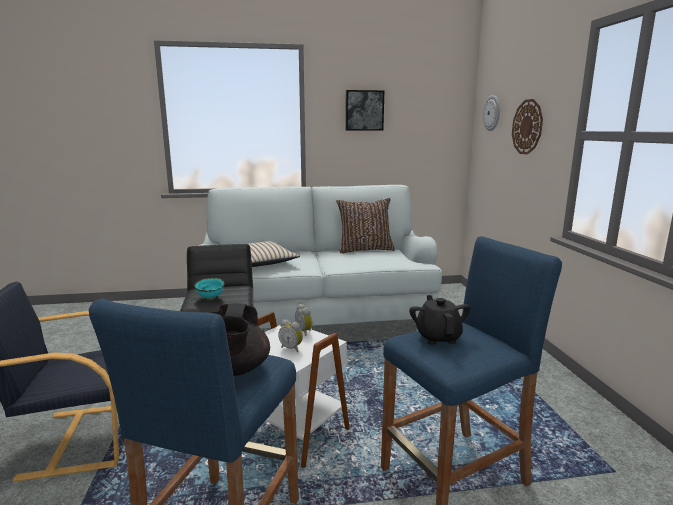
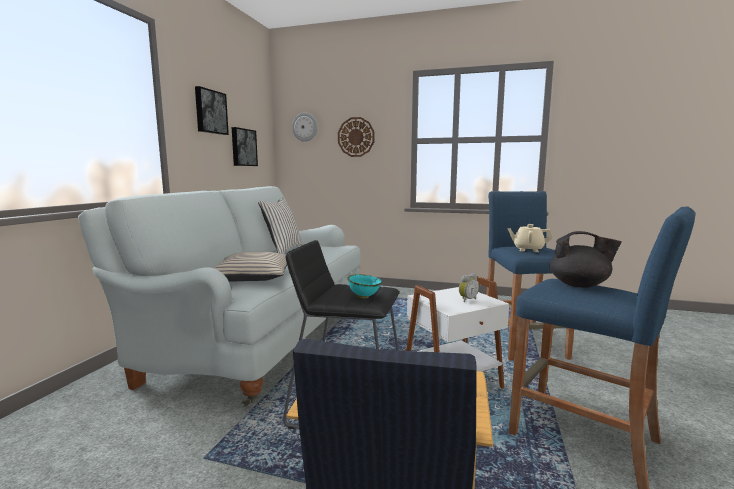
camera: 65 degrees left, 5 degrees down
(305, 331) = (436, 293): alarm clock -> none
(365, 249) = (283, 249): brown pillow -> white pillow
(411, 140) = (243, 147): none -> picture
(438, 337) = (528, 250): black teapot -> beige teapot

